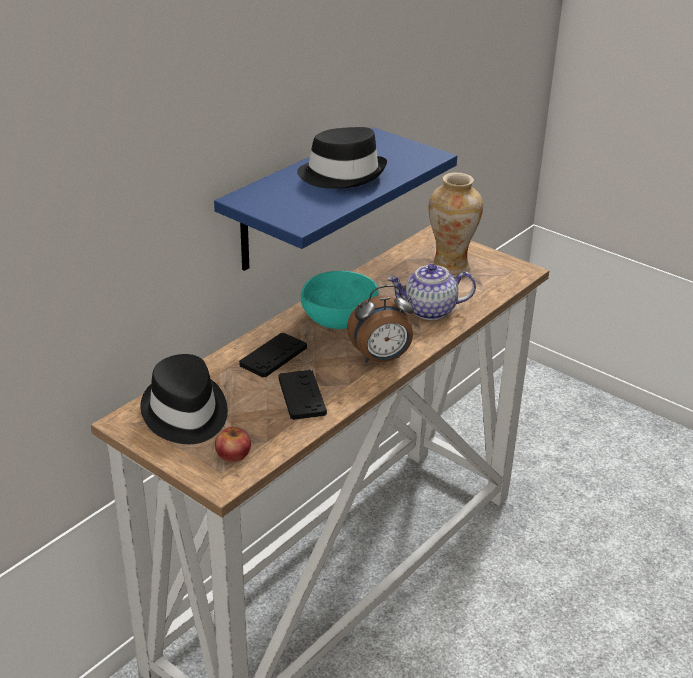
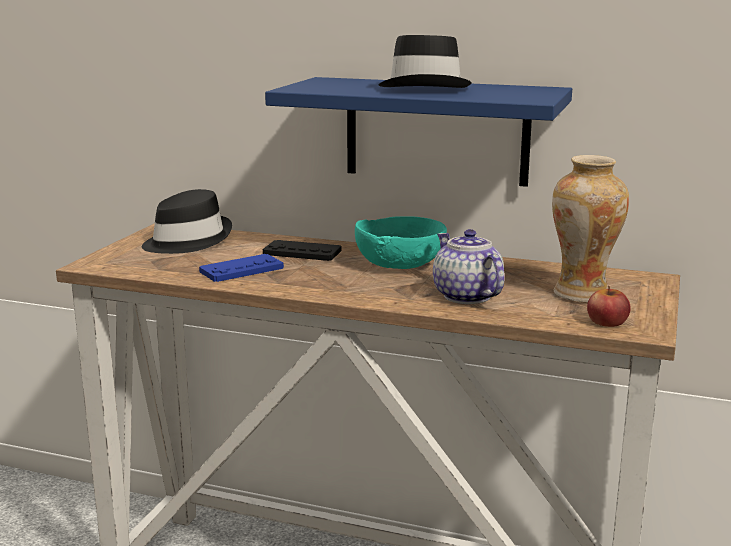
camera: 70 degrees right, 15 degrees down
(233, 454) = (133, 262): apple -> apple (607, 322)
(302, 396) = (241, 270): black game controller -> blue game controller
(381, 359) = (338, 288): alarm clock -> none

